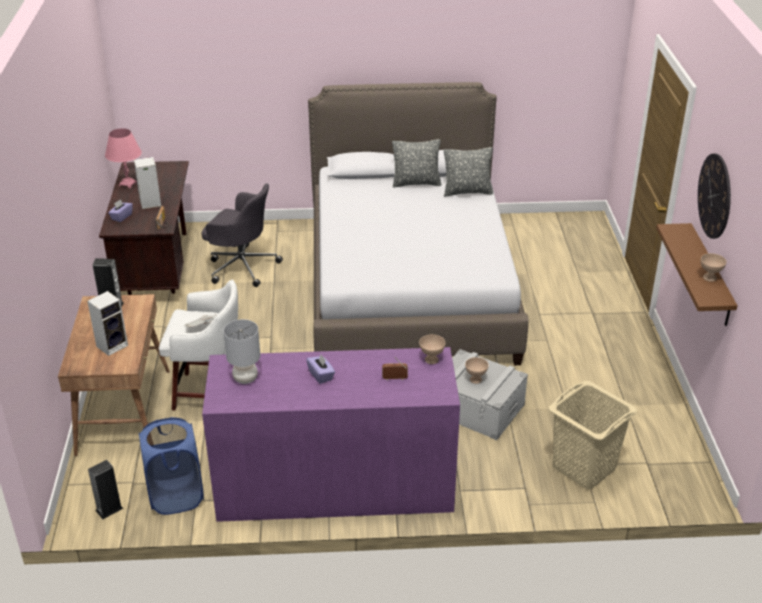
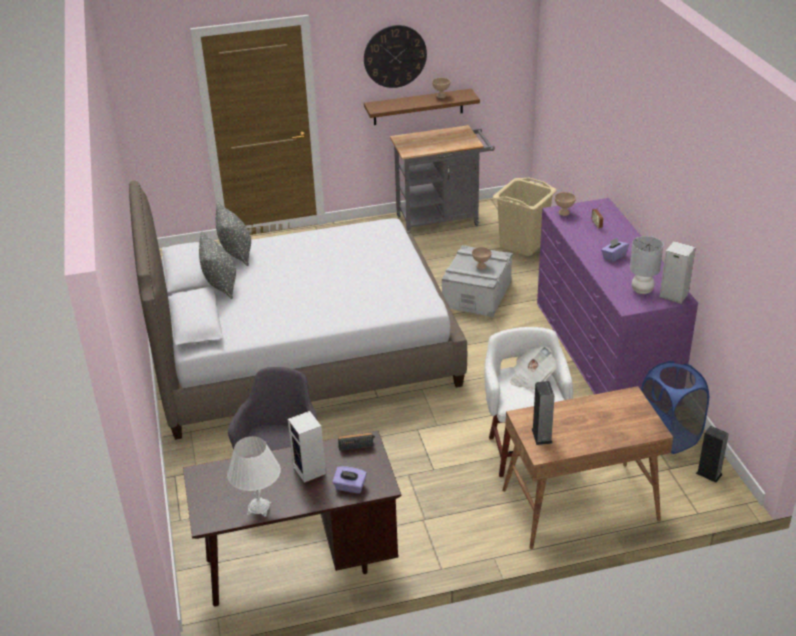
camera: 100 degrees left, 0 degrees up
(113, 345) = (606, 414): speaker -> speaker (672, 295)
(128, 184) = (259, 508): pink table lamp -> white table lamp
(654, 408) = (442, 219): none -> grey cart

